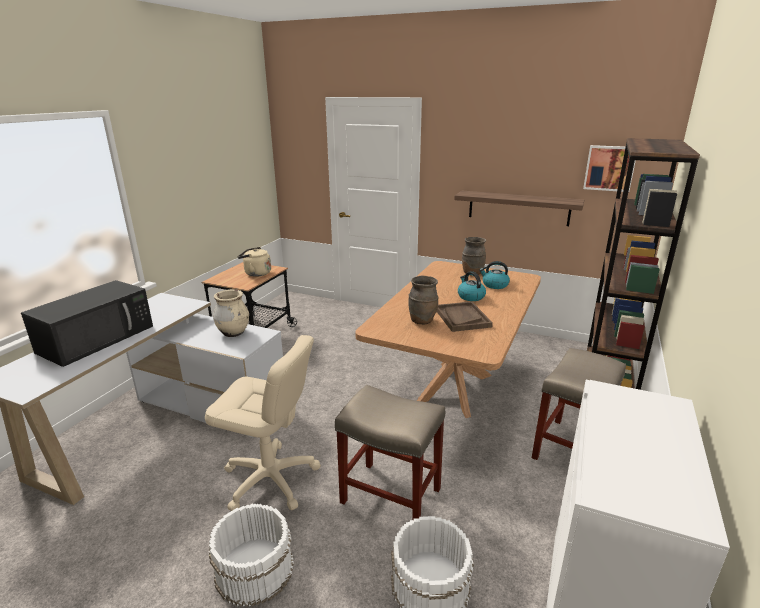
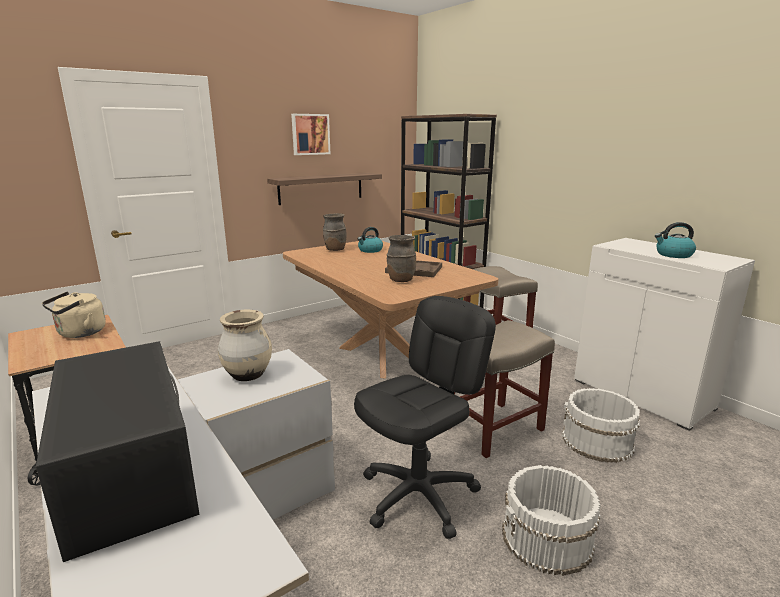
camera: 60 degrees left, 5 degrees down
(270, 479) = (419, 495): beige office chair -> black office chair
(470, 296) = (379, 260): kettle -> kettle (673, 255)
(609, 168) = (380, 144): picture -> picture (310, 134)

